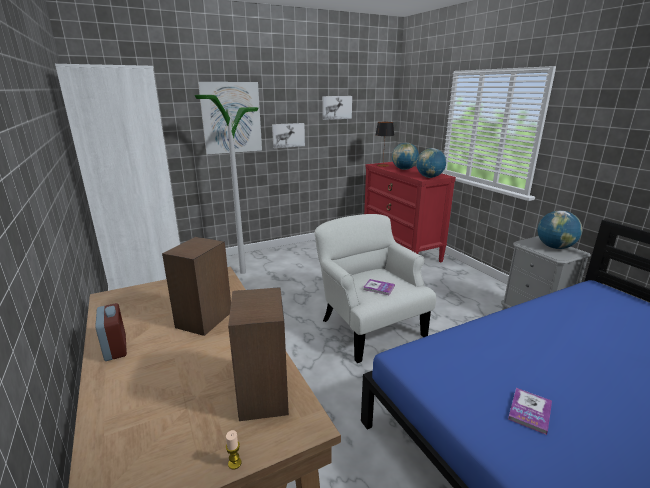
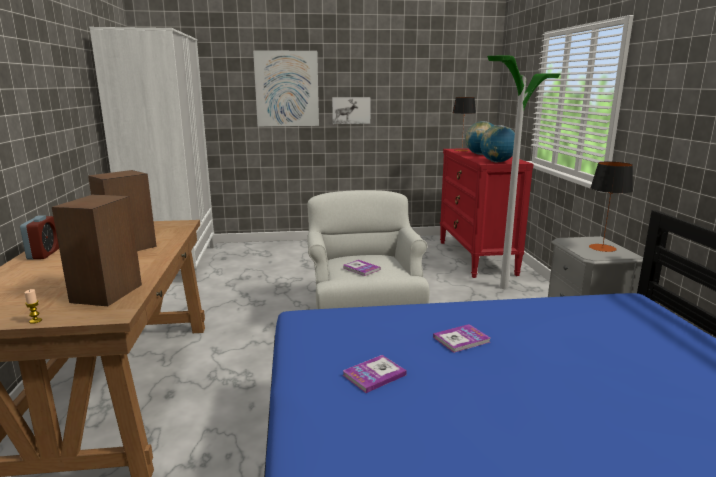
camera: 20 degrees right, 5 degrees down
(243, 272) = (277, 256): floor lamp -> floor lamp (504, 287)
(336, 107) = (413, 80): picture -> none
(545, 353) = (461, 339): none -> book
(554, 247) = (602, 248): globe -> table lamp

